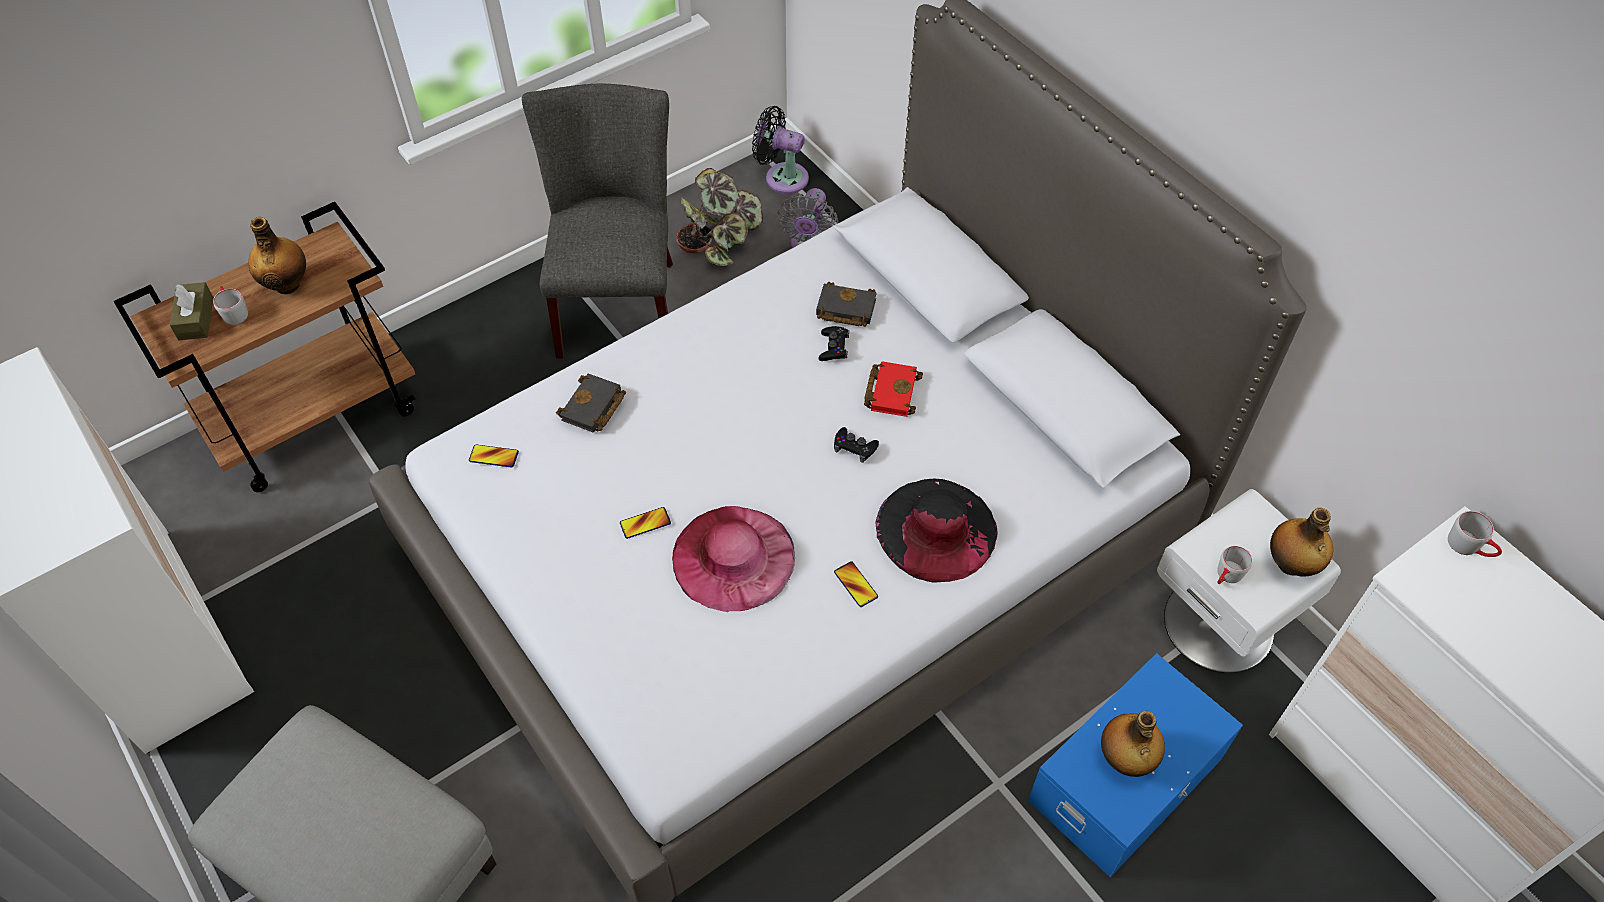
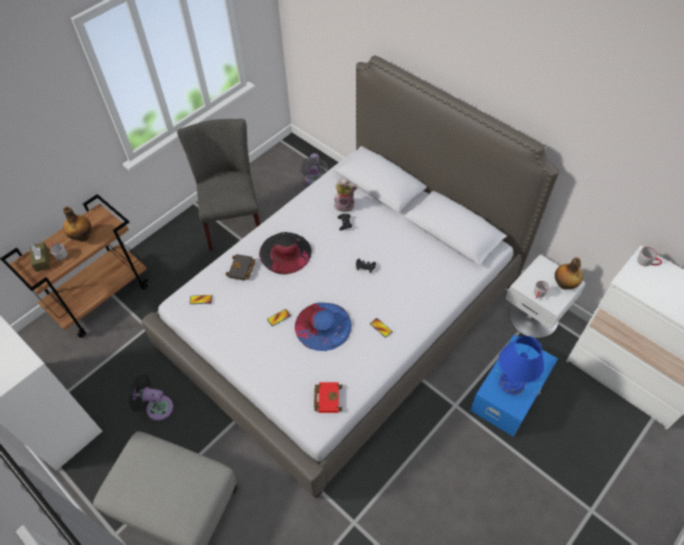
camera: 10 degrees left, 0 degrees up
(720, 238) = (272, 183): potted plant -> none
(733, 557) = (323, 326): pink hat -> blue hat
(782, 177) = (294, 151): black fan -> black fan (156, 407)
(844, 309) = (345, 205): black book -> plush toy
(891, 391) = (375, 238): red book -> red book (327, 398)
(936, 529) = (410, 296): black hat -> black hat (285, 252)
(1125, 759) = (511, 383): bottle -> blue table lamp

